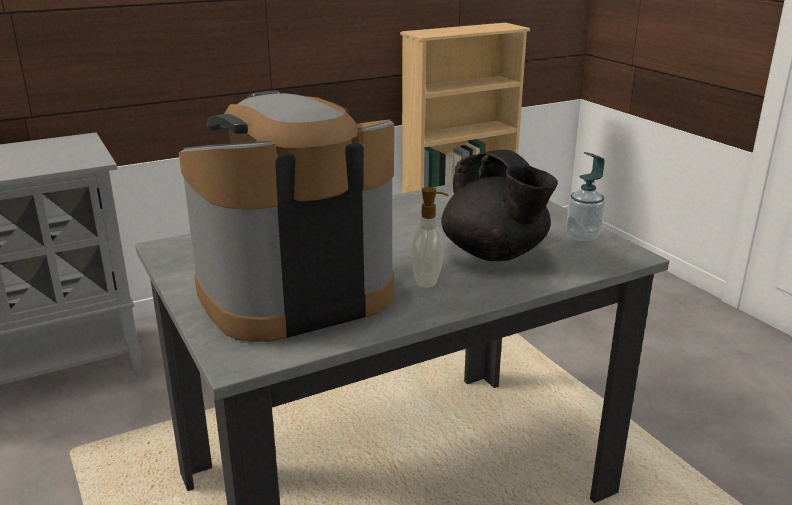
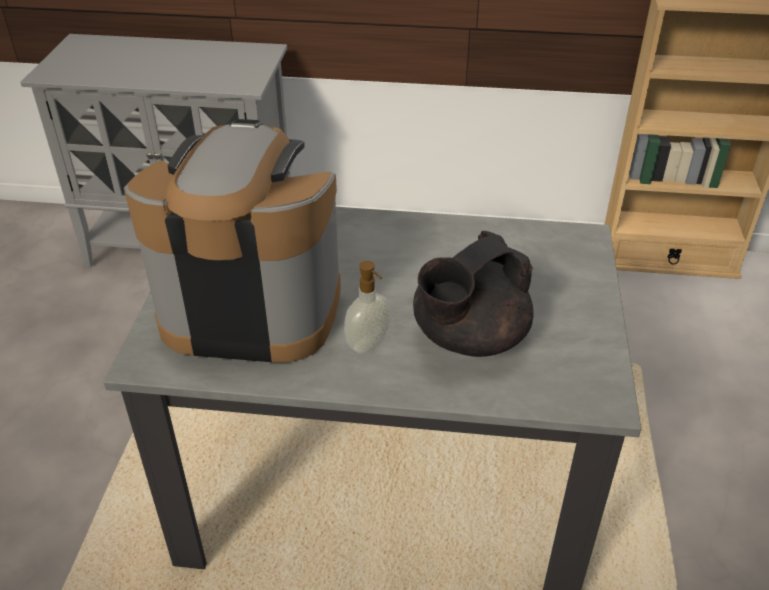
camera: 35 degrees right, 15 degrees up
(495, 254) = (468, 338): black teapot -> black teapot turned 45 degrees clockwise
(582, 236) = (587, 353): soap dispenser -> none

